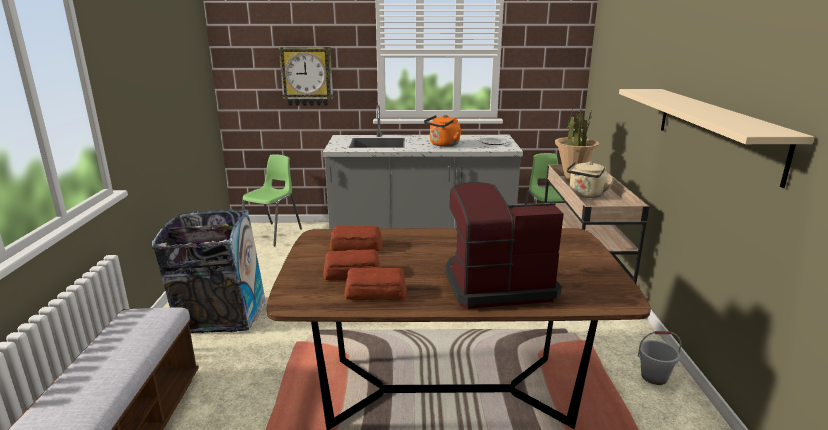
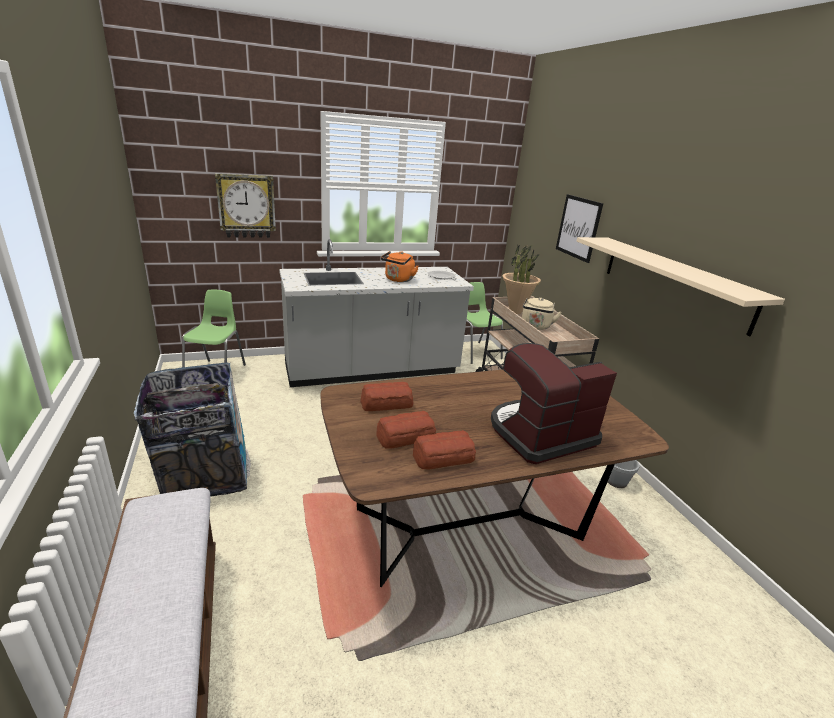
camera: 20 degrees left, 5 degrees up
(638, 82) = (578, 227): none -> picture

